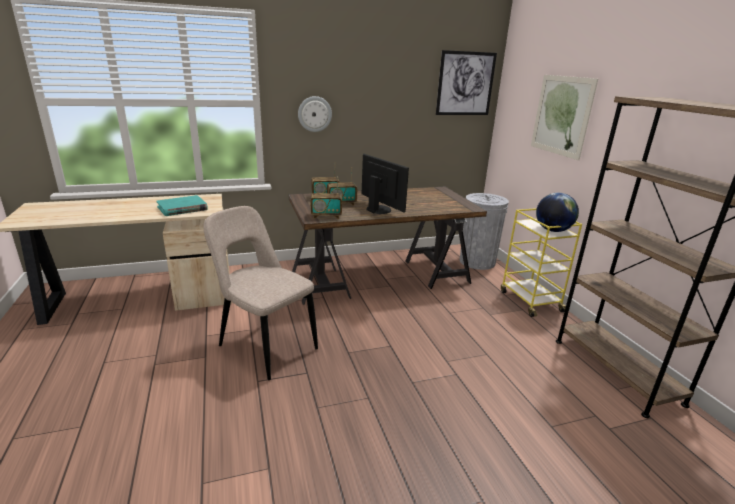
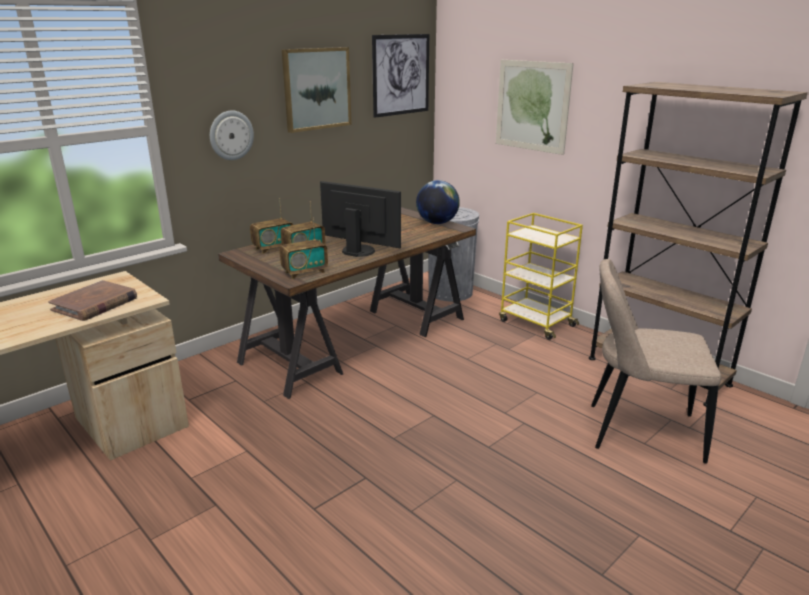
camera: 25 degrees left, 0 degrees up
(182, 208) = (95, 304): turquoise book -> brown book
(264, 346) = (285, 464): beige chair -> beige chair (637, 431)
(388, 87) = (316, 89): none -> picture
(553, 230) = (553, 237): globe -> globe (437, 223)

